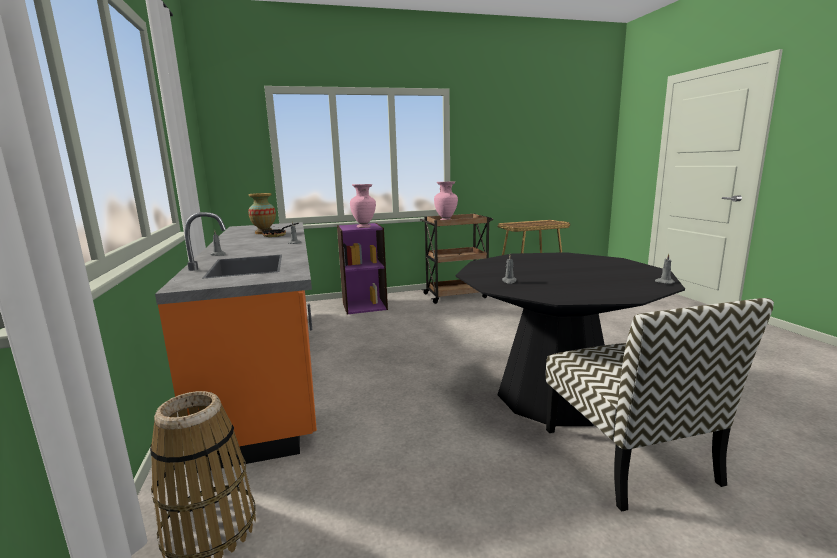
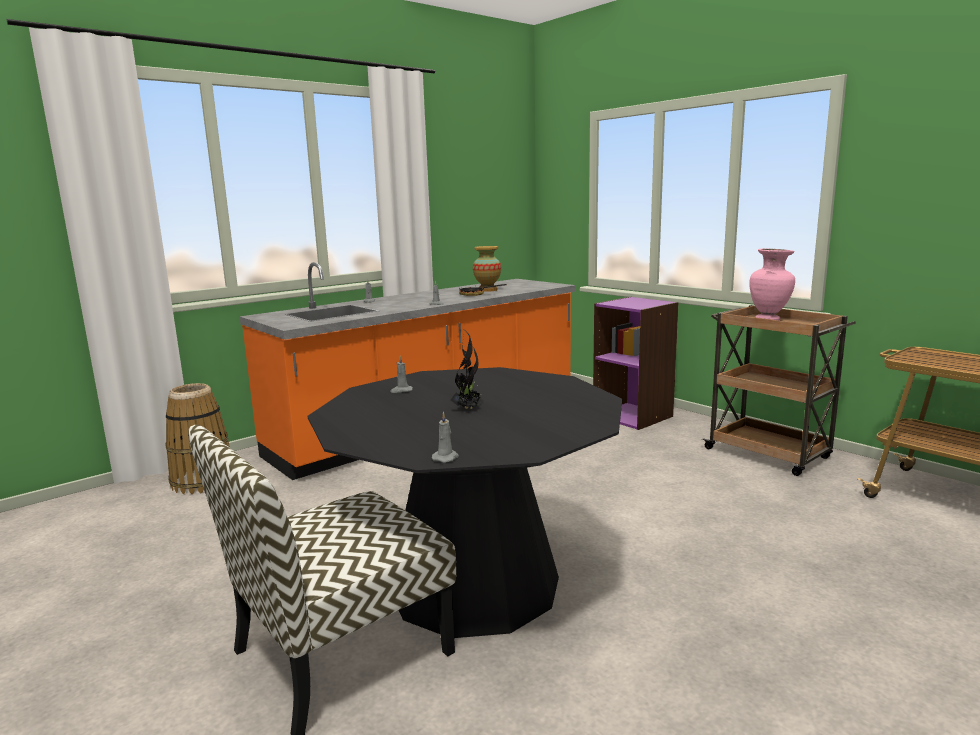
camera: 65 degrees right, 0 degrees up
(364, 227) = (631, 304): pink vase -> none
(567, 272) = (468, 408): none -> potted plant

